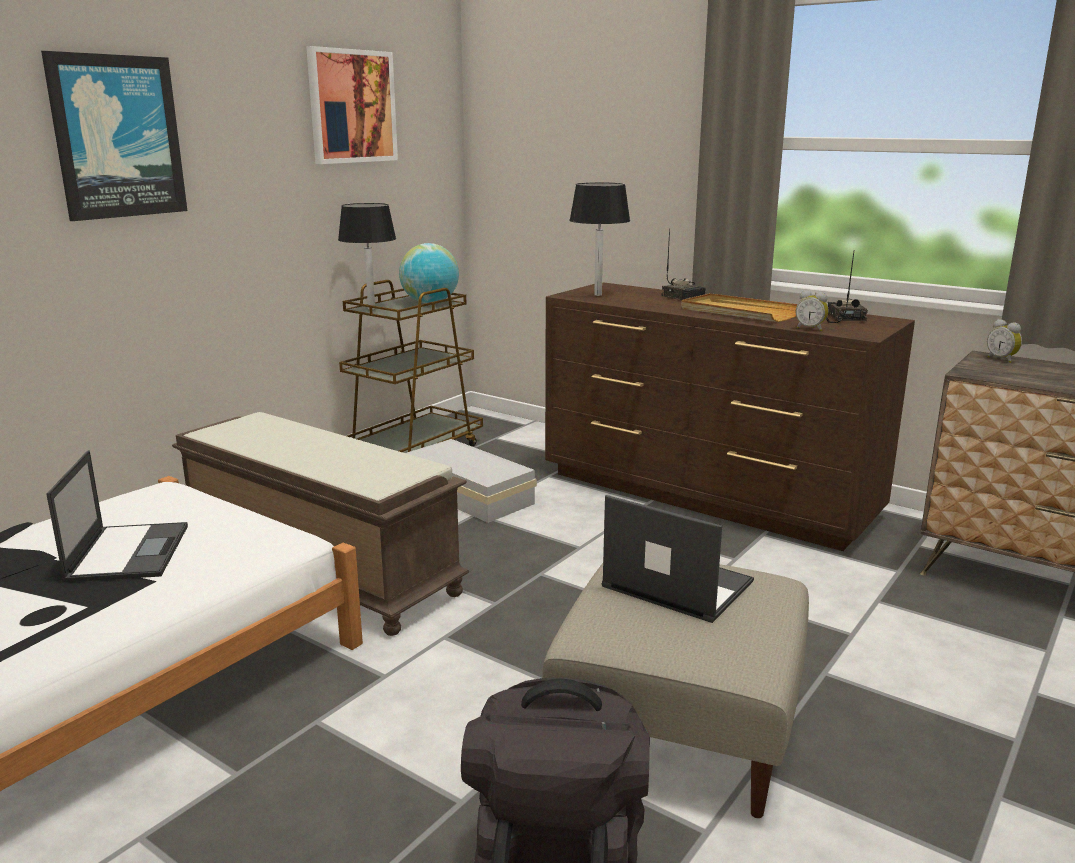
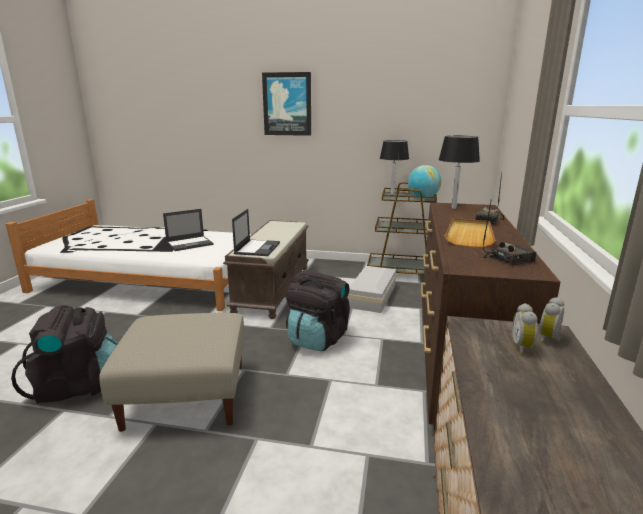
camera: 65 degrees right, 0 degrees up
(352, 106) = (413, 90): picture -> none
(574, 570) = (317, 338): none -> black backpack
(675, 584) = (201, 329): laptop -> laptop (257, 248)
(810, 329) = (450, 253): alarm clock -> alarm clock (523, 347)

